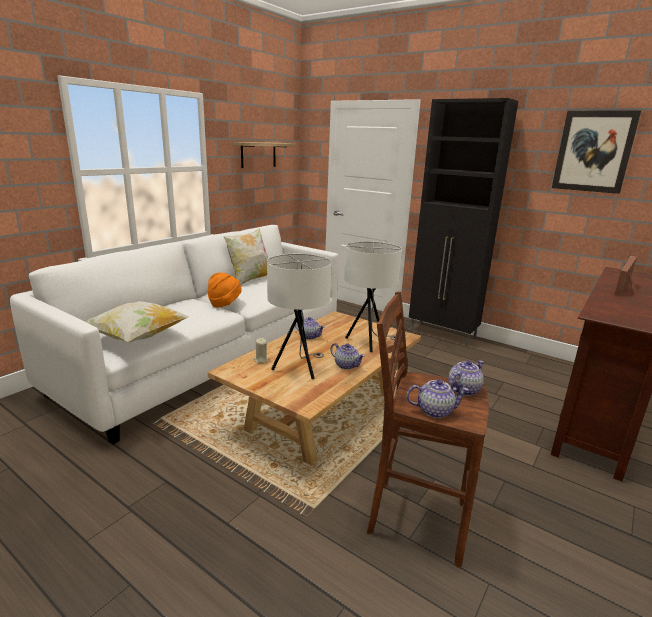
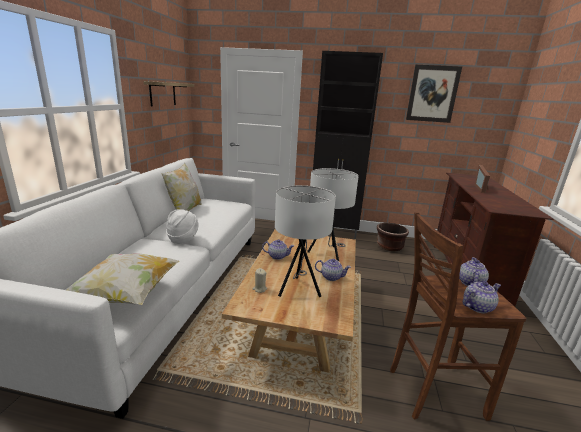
camera: 25 degrees left, 0 degrees up
(224, 304) = (183, 239): orange hat -> white hat
(509, 363) = (389, 247): none -> brown planter

